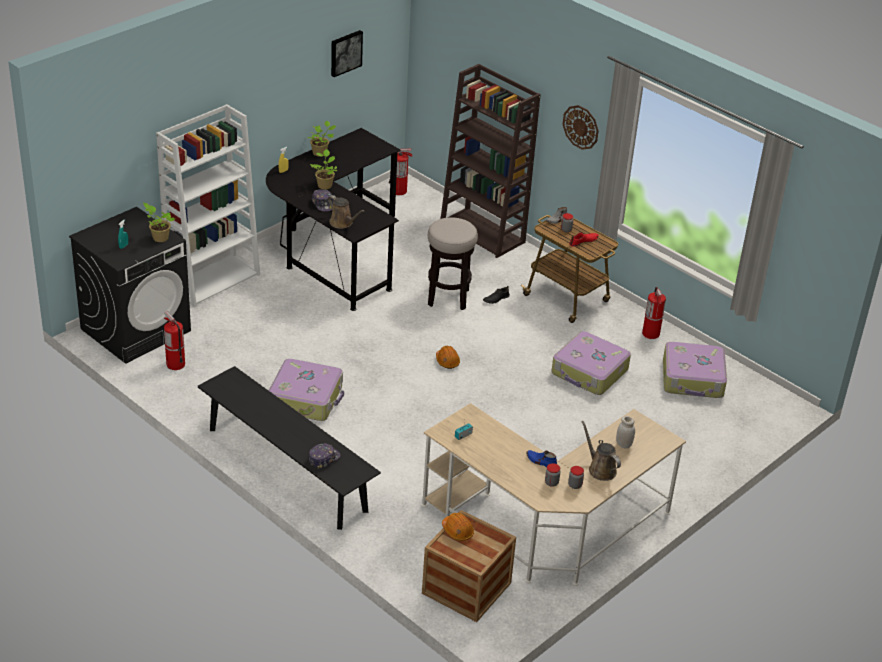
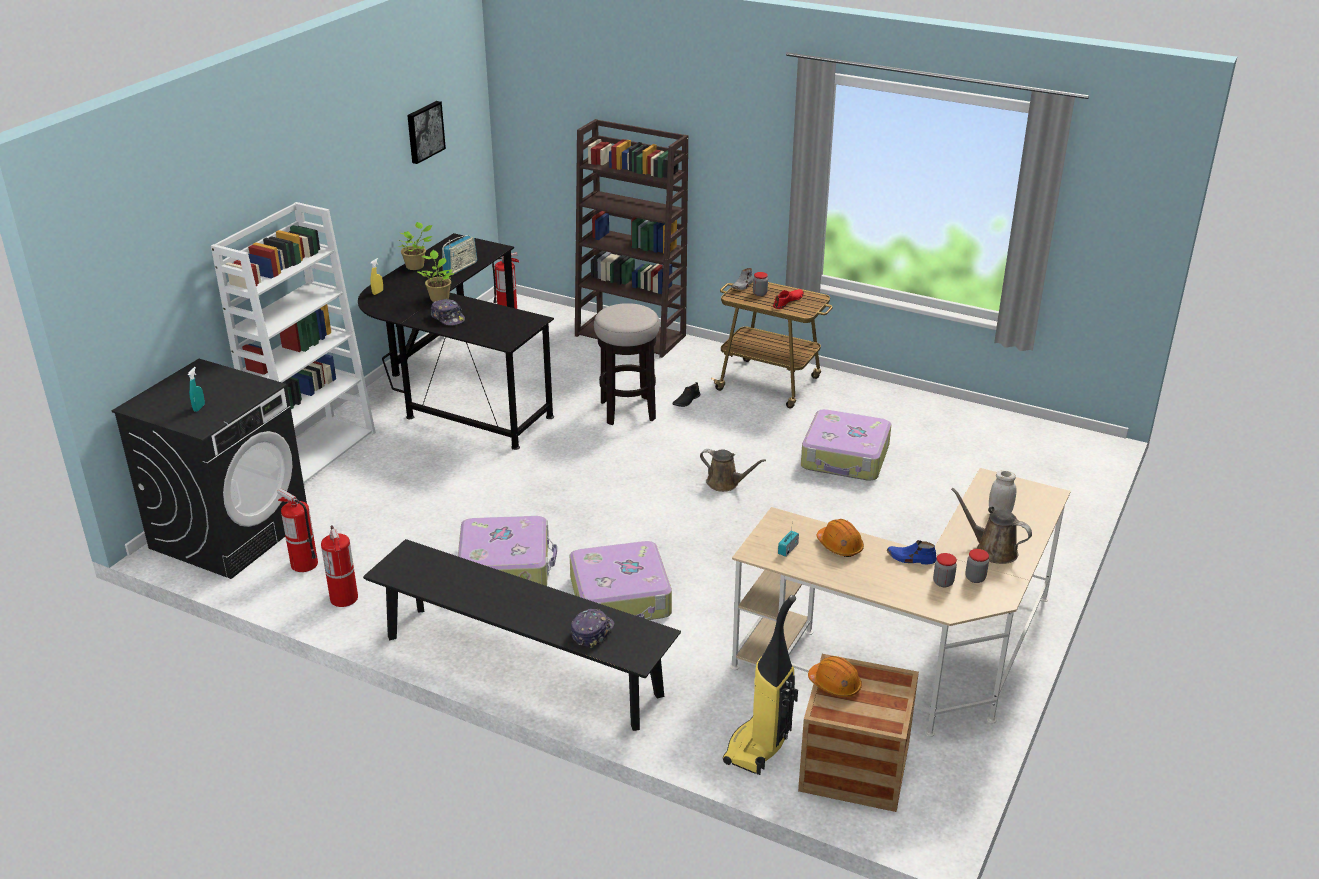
camera: 15 degrees left, 5 degrees down
(159, 238) = (247, 388): potted plant -> none
(342, 223) = (484, 334): brown watering can -> brown watering can (725, 483)
(351, 161) = (460, 268): none -> radio
(411, 561) = (758, 748): none -> vacuum cleaner
(447, 361) = (666, 482): orange hard hat -> orange hard hat (839, 546)
(581, 127) = (750, 163): wall clock -> none
(651, 334) = (888, 401): fire extinguisher -> fire extinguisher (344, 598)
(693, 379) = (968, 439): suitcase -> suitcase (621, 598)

